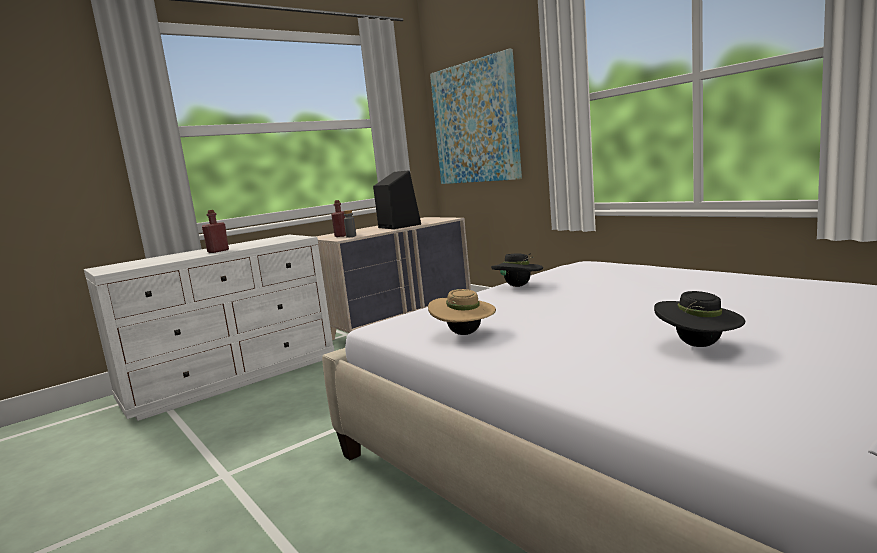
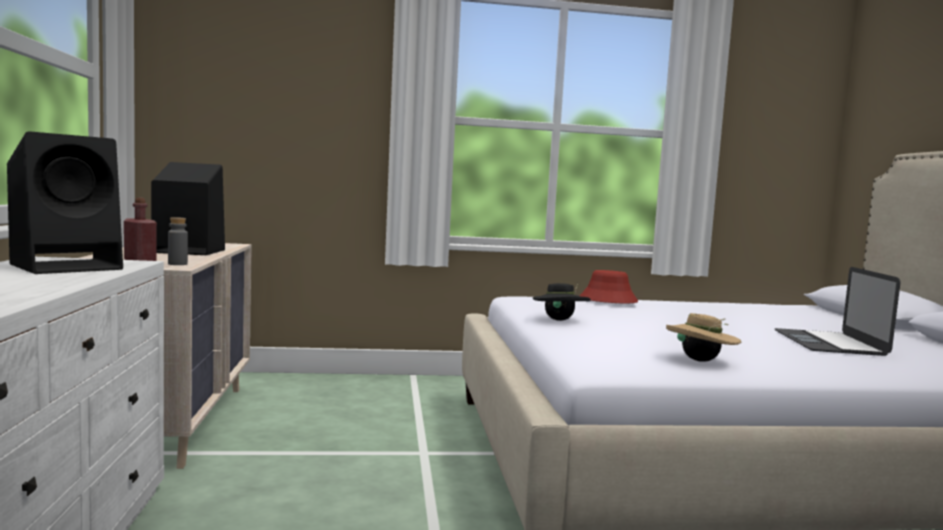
camera: 60 degrees left, 5 degrees down
(218, 251) = (35, 284): red bottle -> none
(269, 241) = (69, 267): none -> black speaker
(475, 123) = (245, 112): picture -> none
(642, 270) = (607, 300): none -> red hat
(698, 346) = (829, 343): black hat -> laptop

